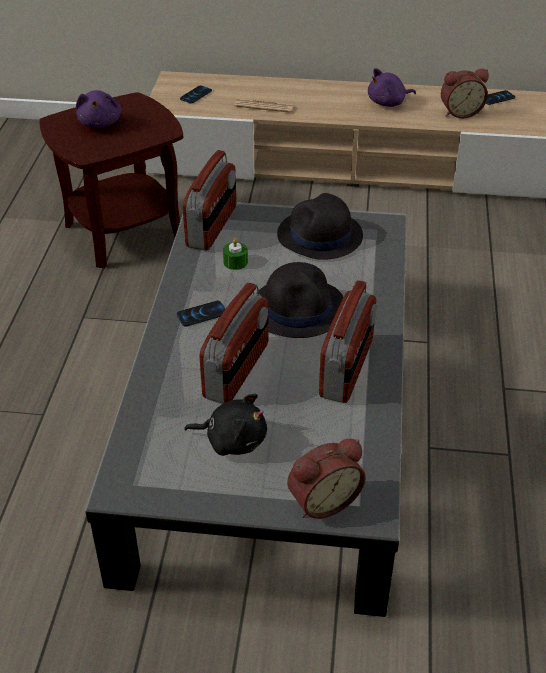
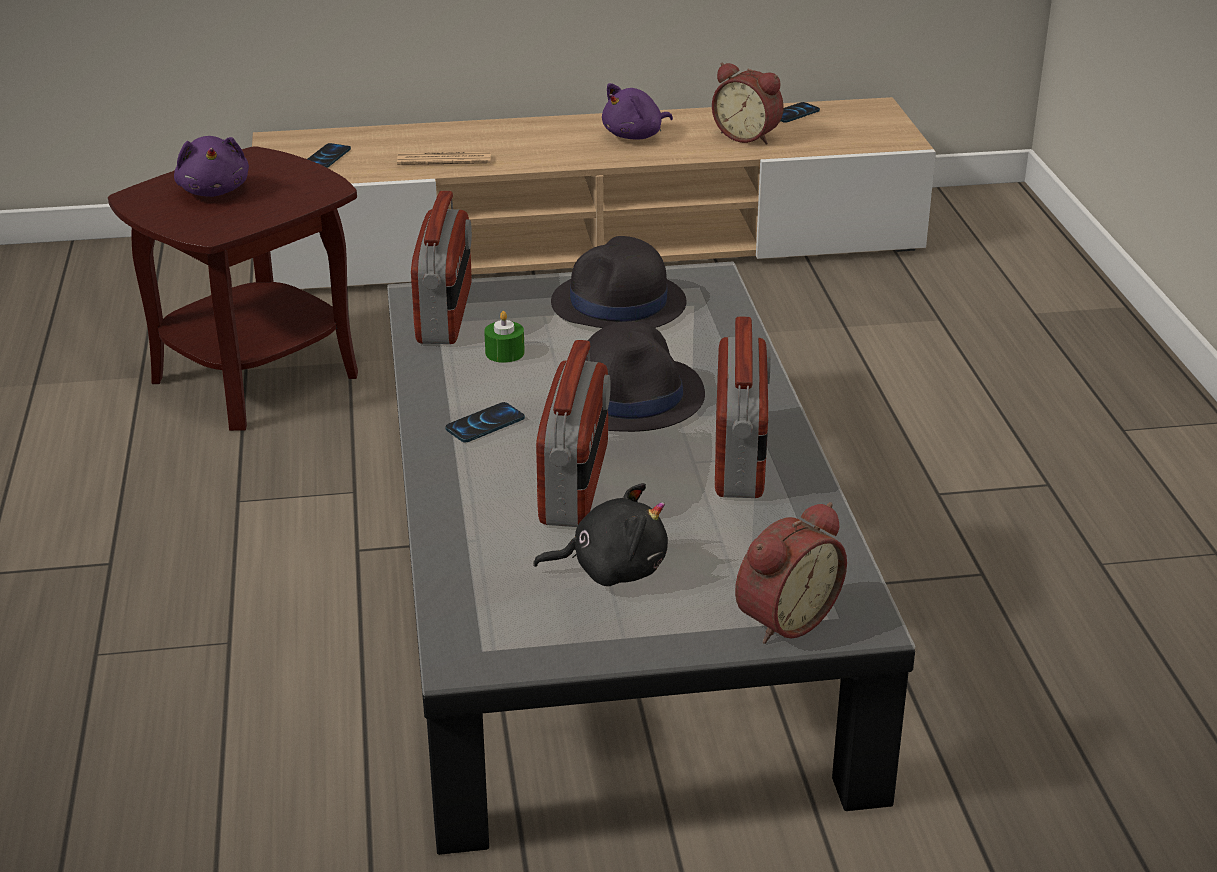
camera: 15 degrees left, 10 degrees down
(460, 112) = (748, 136): alarm clock -> alarm clock turned 60 degrees clockwise

